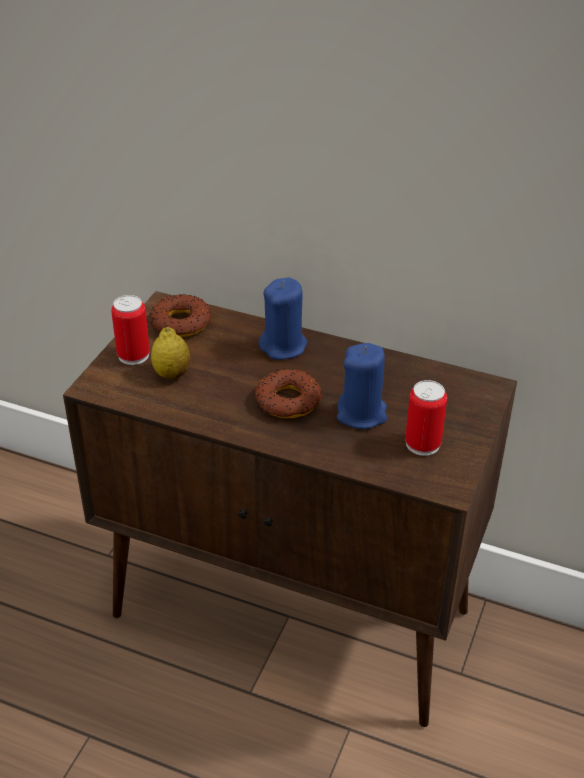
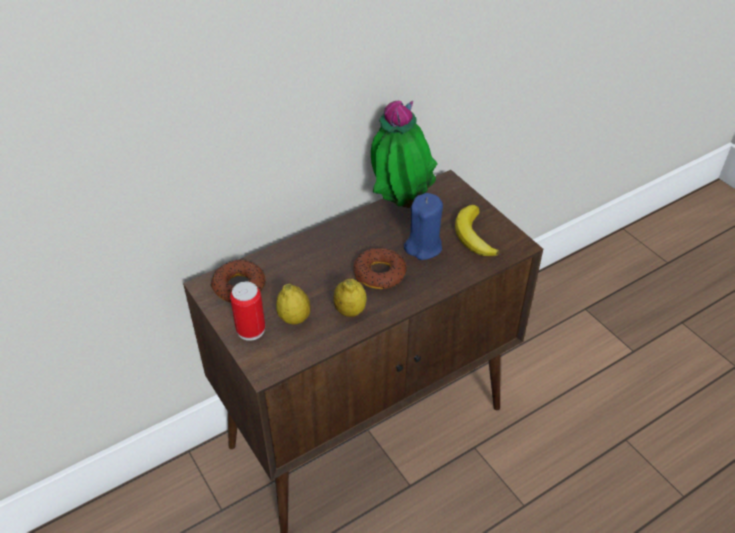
camera: 55 degrees left, 5 degrees up
(215, 404) = (350, 311): none -> lemon
(283, 346) = (321, 248): blue candle -> none
(411, 368) = (399, 203): none -> potted plant
(422, 444) = (473, 235): can -> banana

